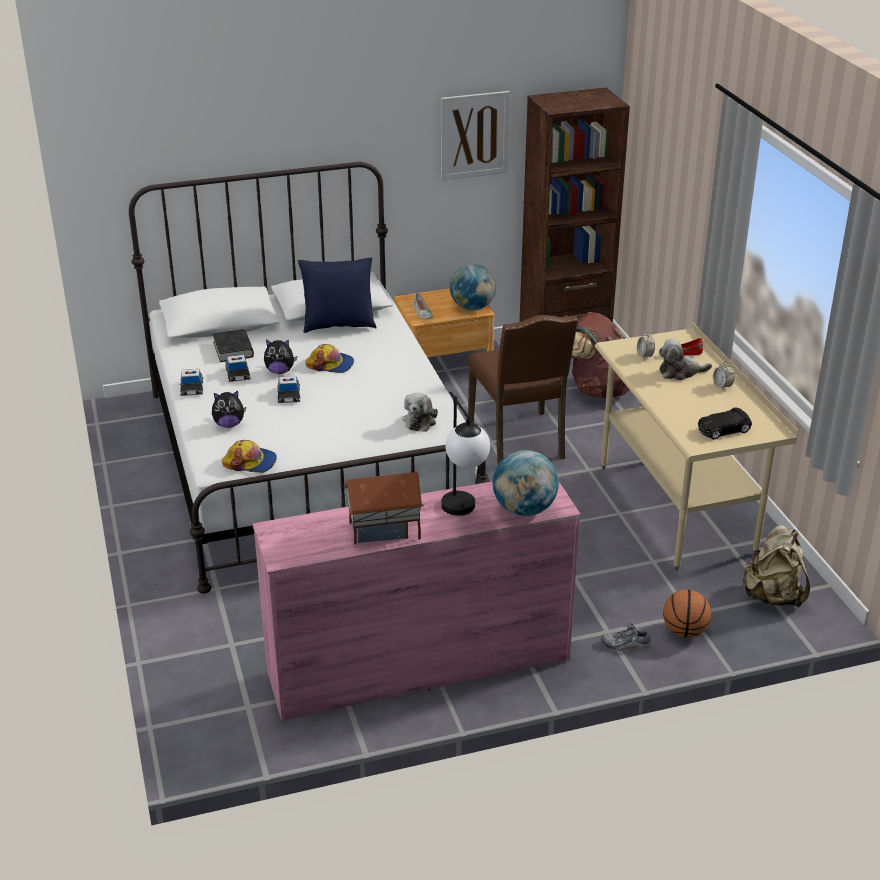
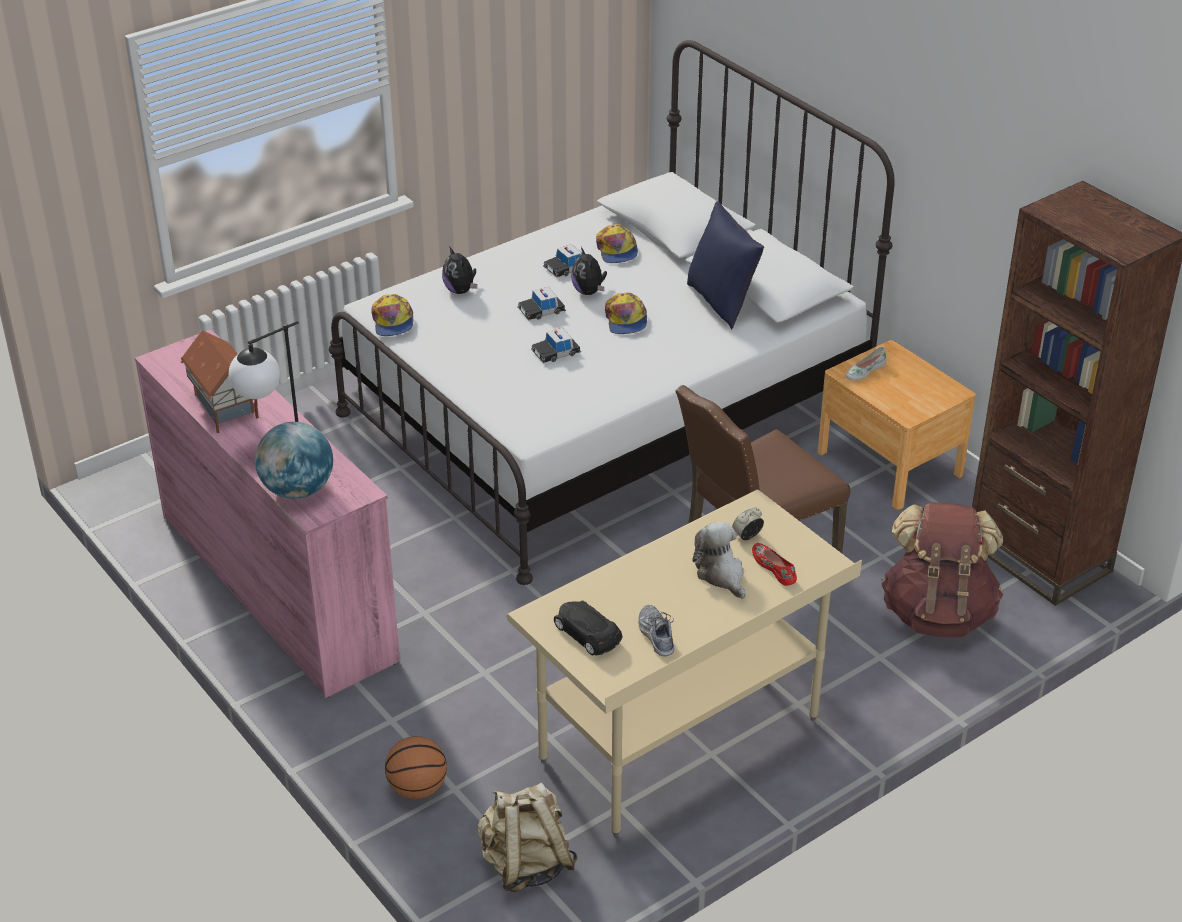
camera: 70 degrees right, 5 degrees up
(192, 388) = (520, 249): toy car -> toy car (556, 352)
(233, 349) = (617, 250): black book -> cap
(420, 420) = (539, 410): plush toy -> none
(472, 308) = (910, 407): globe -> none
(474, 135) = (1014, 194): picture -> none
(625, 644) = (372, 740): shoe -> shoe (656, 635)
(722, 386) = (705, 618): alarm clock -> none

